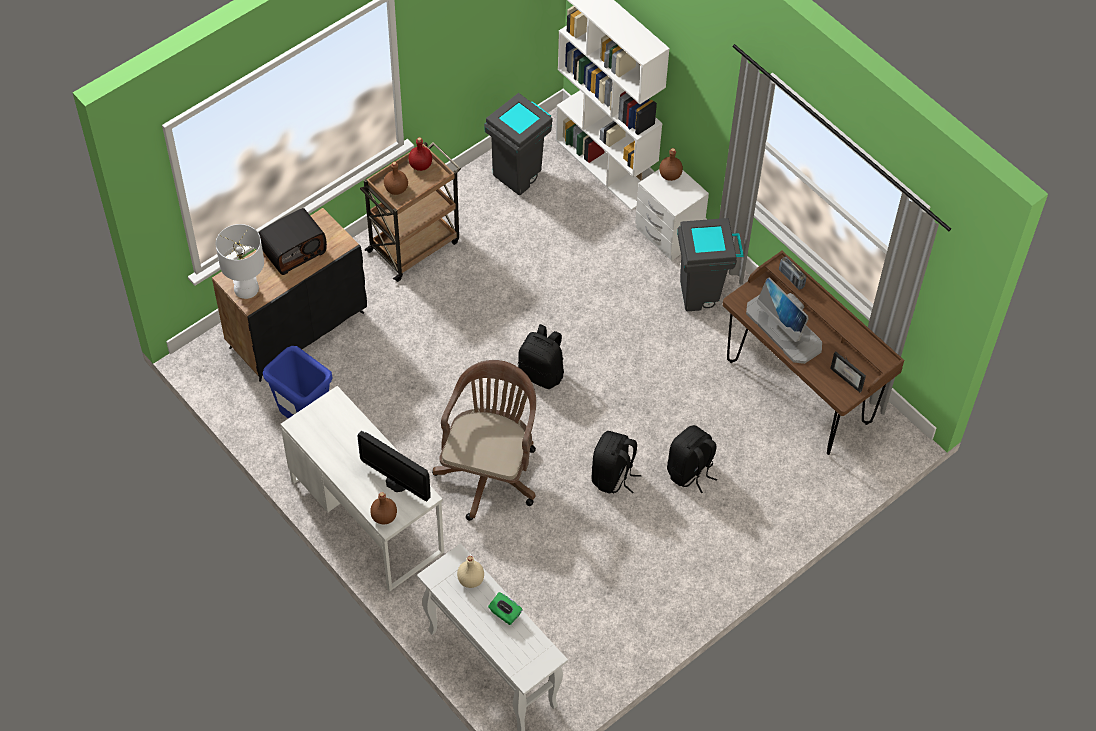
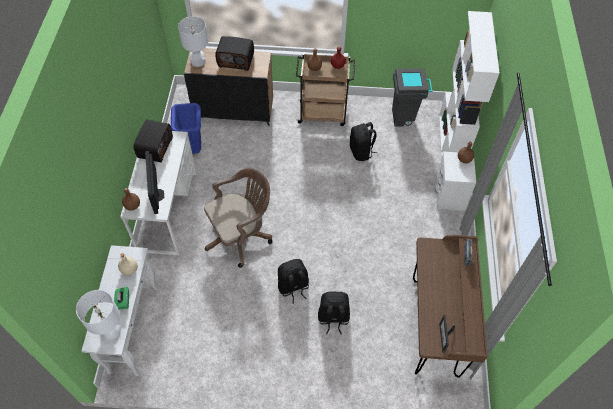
camera: 45 degrees right, 0 degrees up
(322, 434) = (155, 147): none -> radio
(529, 650) = (110, 331): none -> white table lamp
(542, 373) = (315, 211): black backpack -> black backpack (361, 152)
(703, 294) = (435, 237): grey trash can -> none
(784, 329) = (435, 280): monitor -> none

